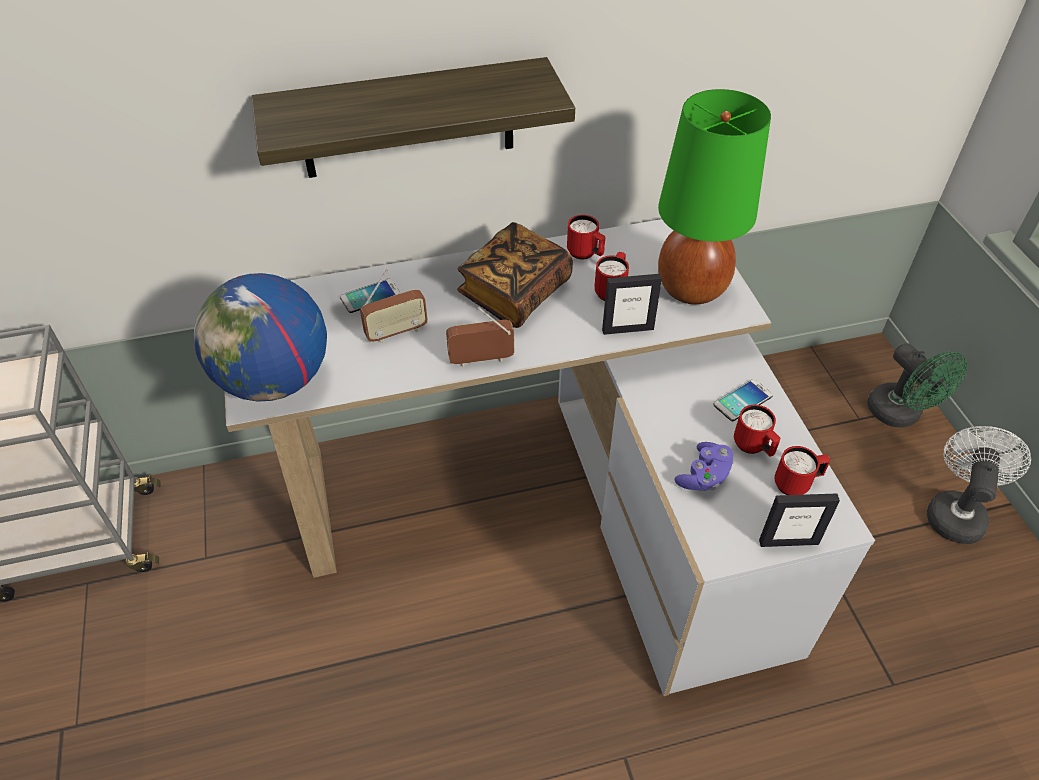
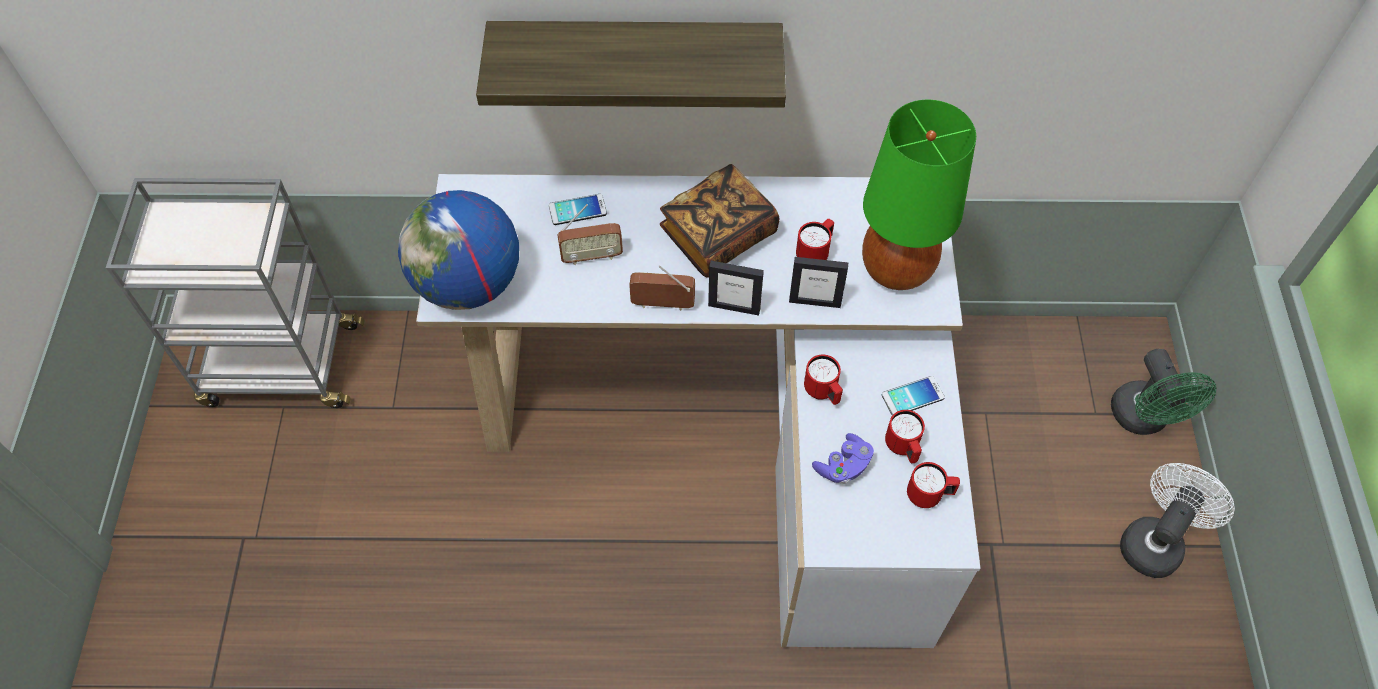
camera: 15 degrees right, 10 degrees up
(585, 254) = (803, 205): red mug -> red mug (823, 392)
(788, 541) = (897, 549): picture frame -> picture frame (734, 307)

